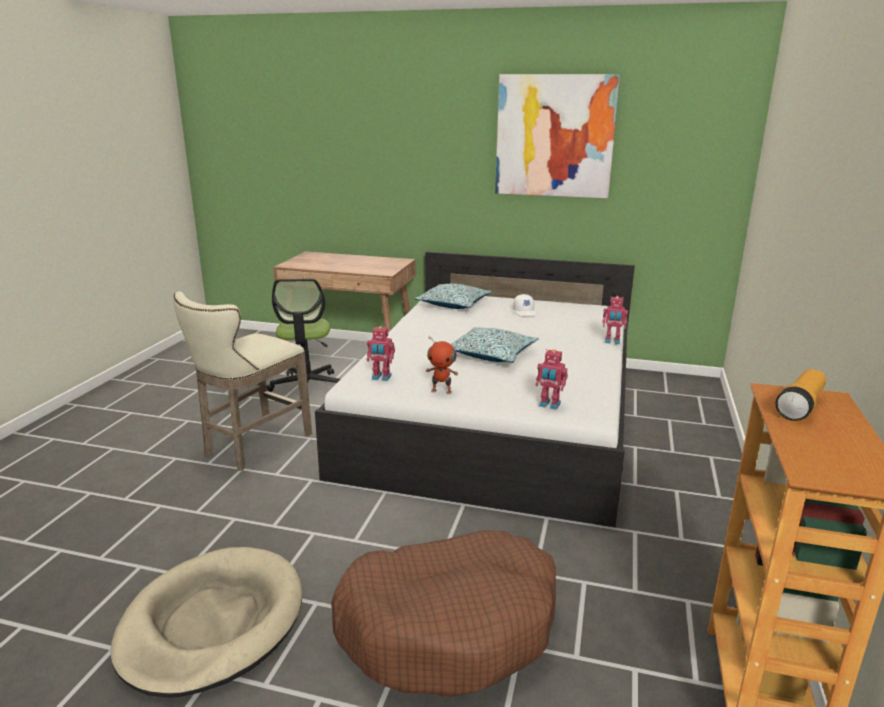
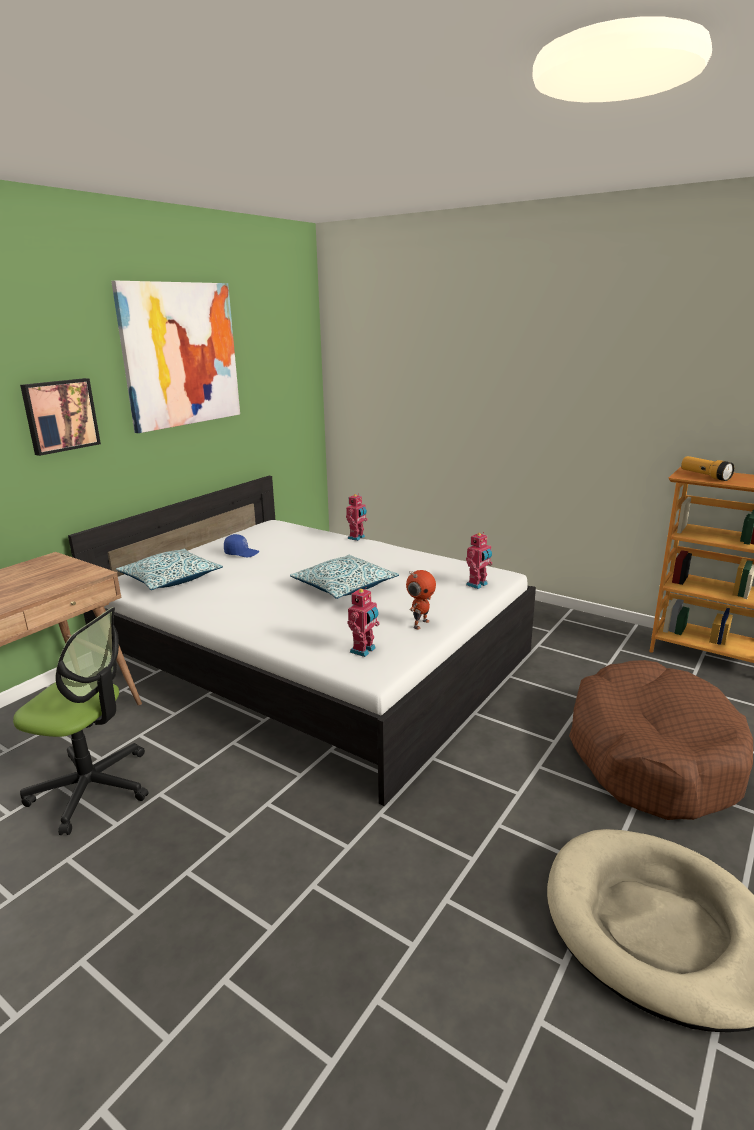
camera: 70 degrees left, 0 degrees up
(252, 446) = (248, 868): beige stool -> none
(440, 169) = (60, 415): none -> picture
(525, 312) = (241, 553): white cap -> blue cap

